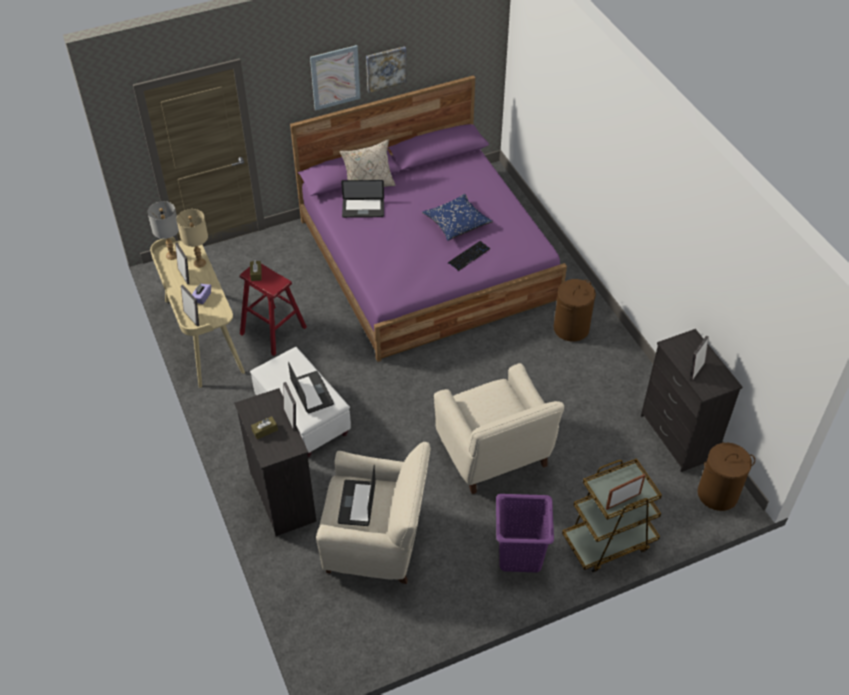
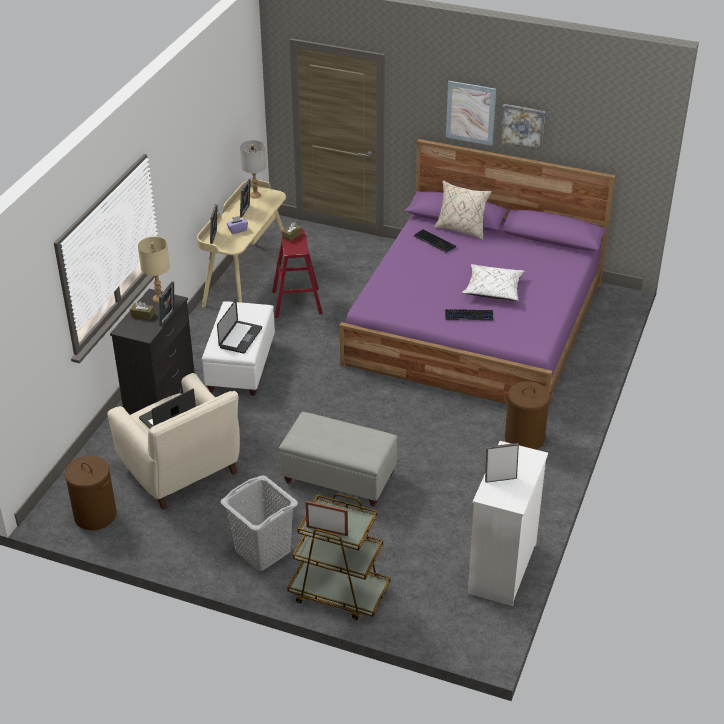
camera: 45 degrees right, 10 degrees down
(200, 263) = (266, 209): beige table lamp -> beige table lamp (159, 298)
(363, 209) = (434, 242): laptop -> keyboard
(456, 223) = (493, 290): blue pillow -> white pillow
(494, 453) = (338, 477): beige armchair -> grey ottoman
(519, 554) = (262, 550): purple laundry basket -> grey laundry basket
(677, 437) = (501, 569): black dresser -> white dresser
(717, 494) = (475, 629): brown laundry basket -> brown laundry basket (95, 515)

